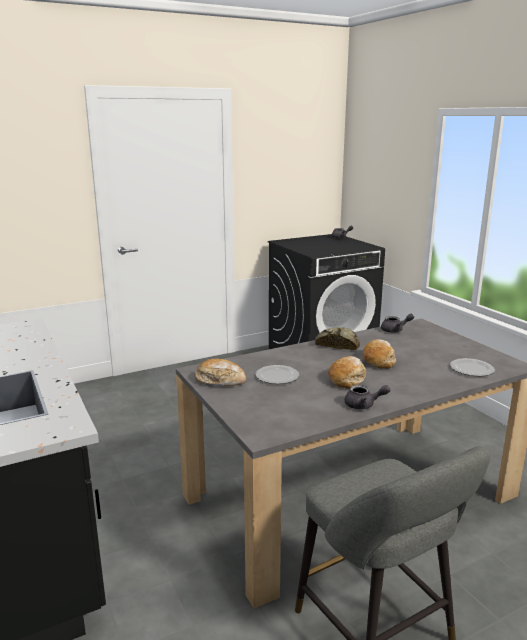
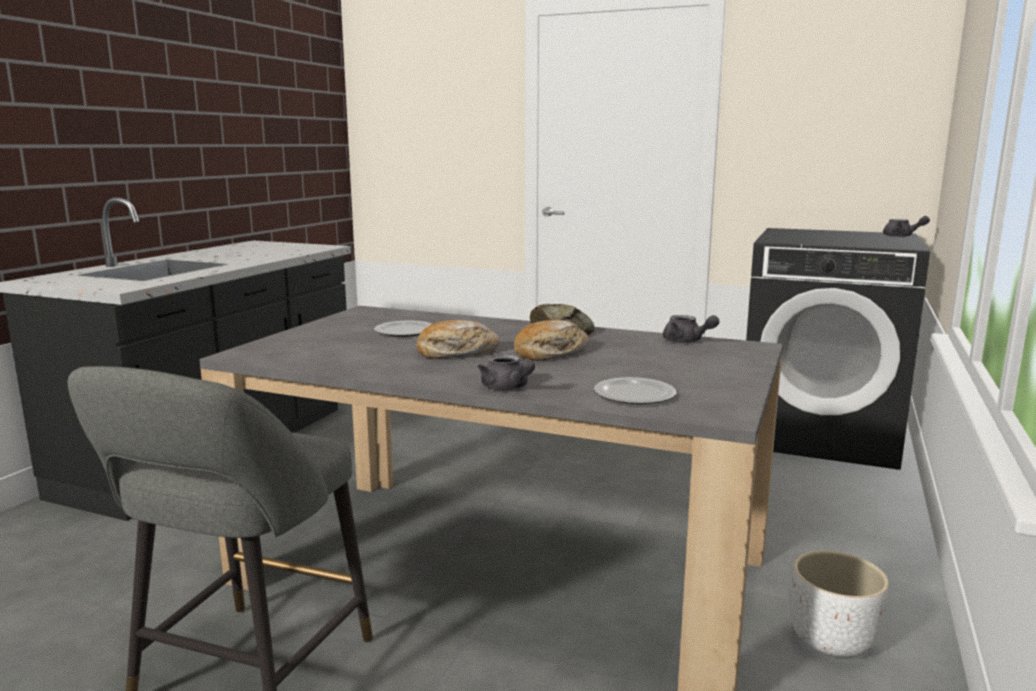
camera: 50 degrees right, 5 degrees down
(220, 380) = (355, 320): bread -> none
(363, 405) = (387, 370): grey teapot -> grey teapot (507, 388)
(486, 447) = (833, 641): none -> white planter

